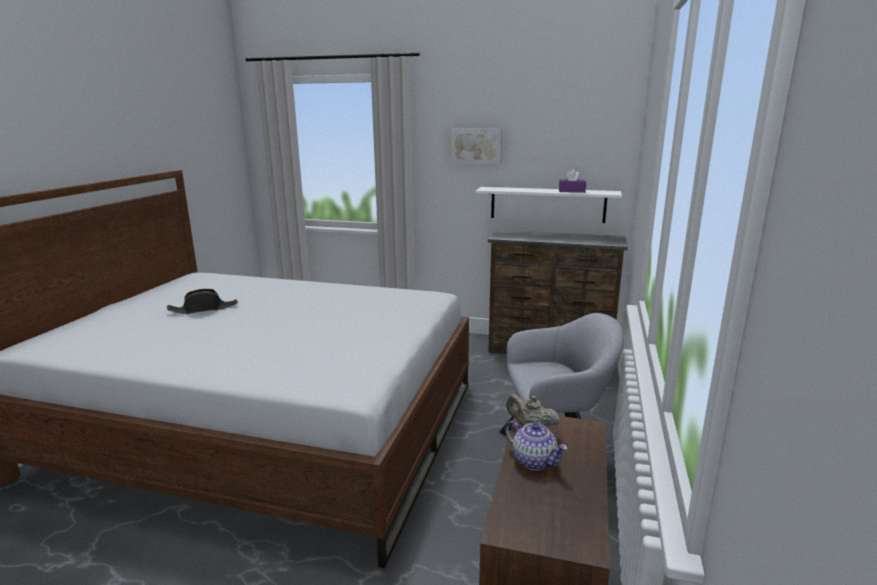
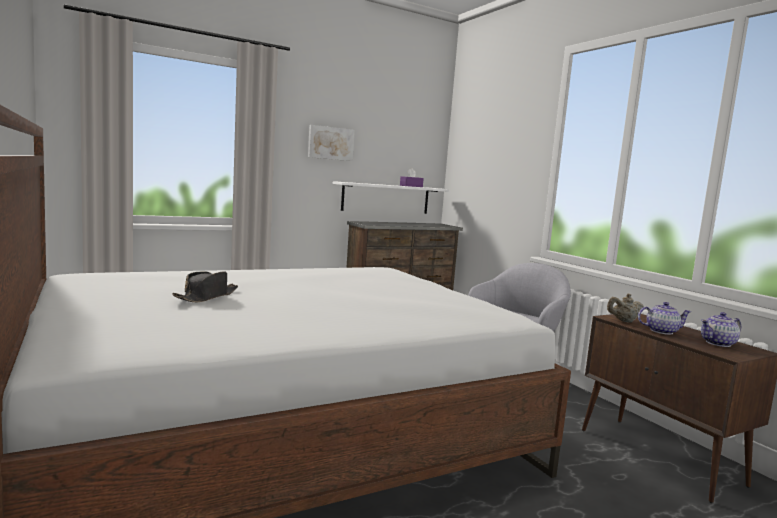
camera: 45 degrees left, 10 degrees down
(557, 509) = (718, 343): none -> teapot

